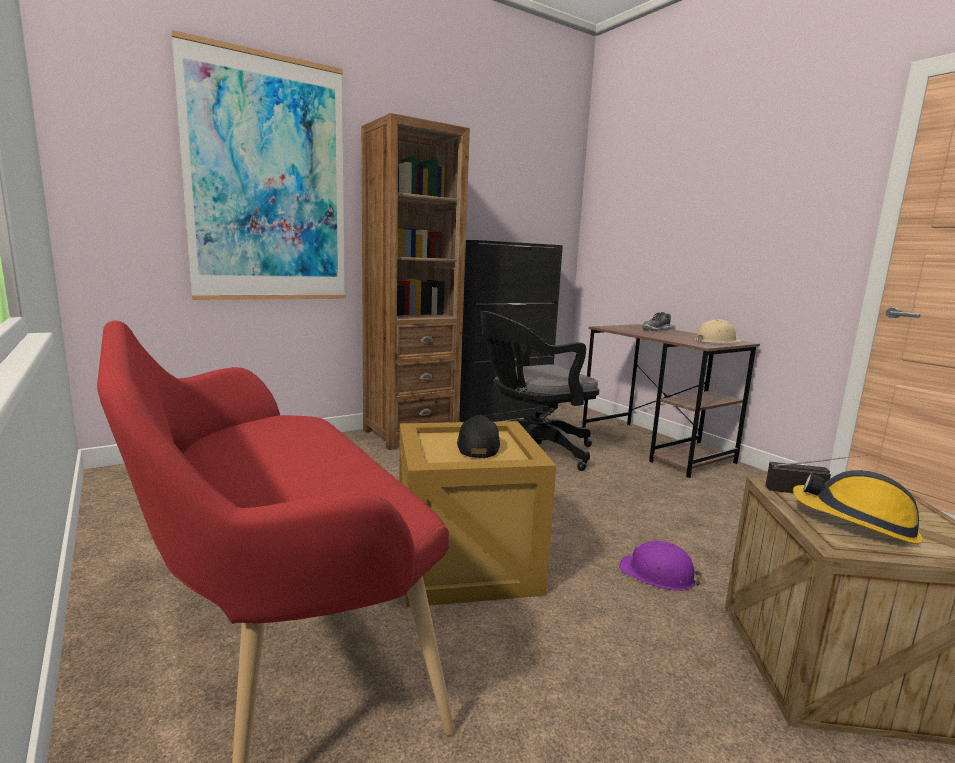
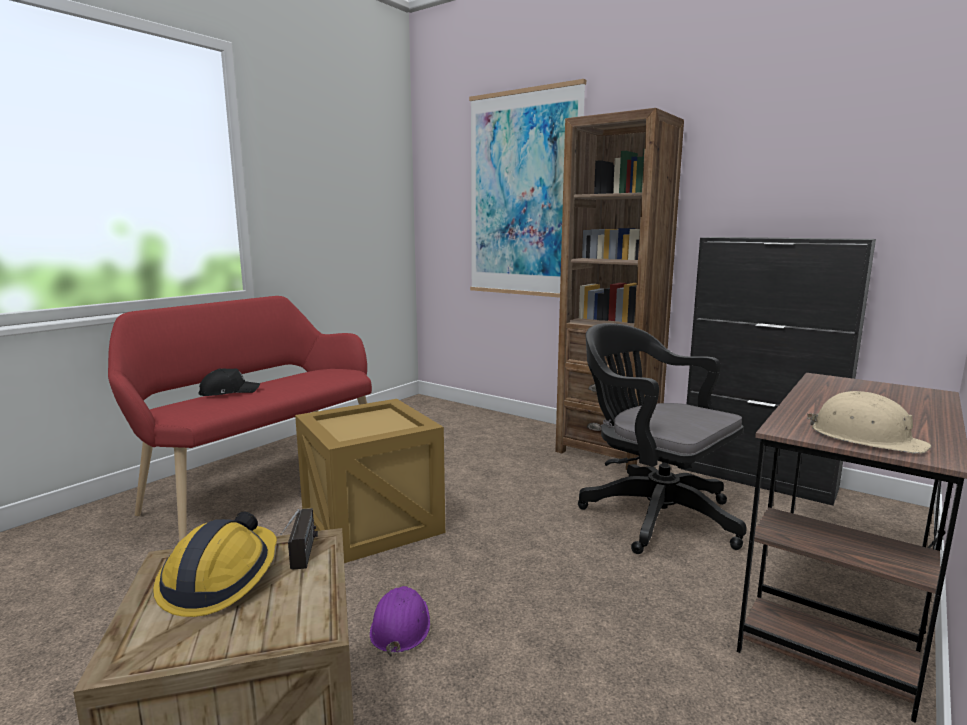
camera: 70 degrees right, 0 degrees up
(477, 446) = (371, 426): black cap -> black cap (228, 392)
(656, 330) = (897, 402): shoe -> none

